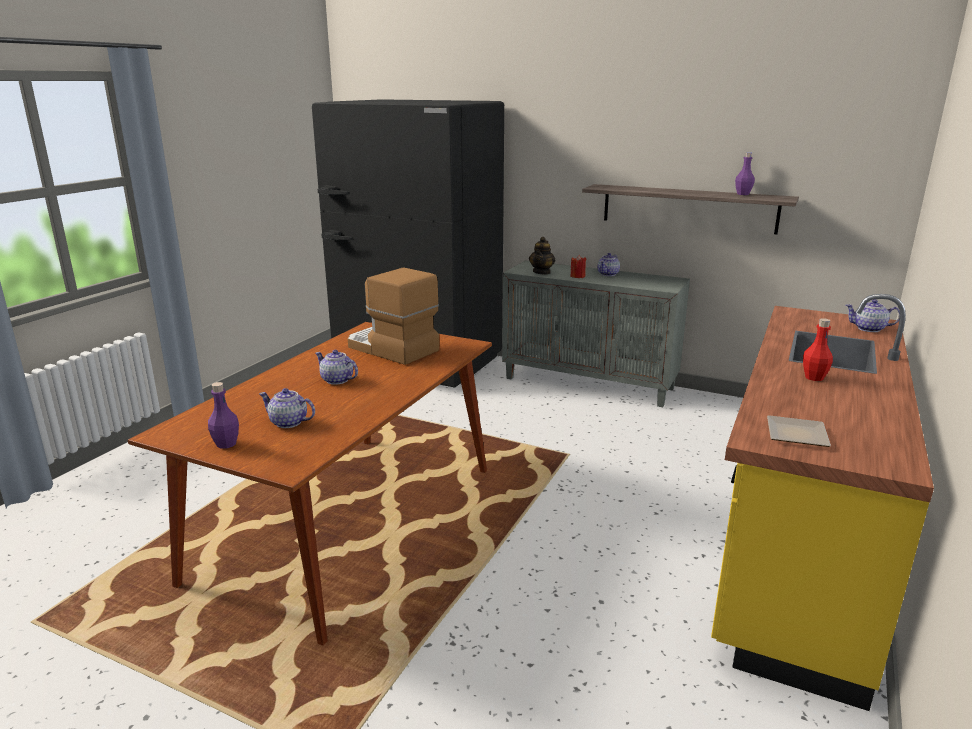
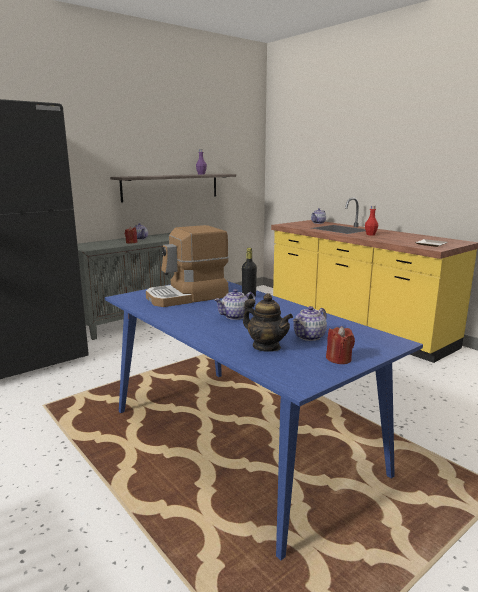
camera: 65 degrees left, 5 degrees down
(226, 444) = (339, 359): purple bottle -> red candle
(350, 523) = (242, 441): brown dining table -> blue dining table
(415, 374) = (249, 297): none -> black bottle
(542, 272) = (104, 246): teapot -> teapot (266, 347)

